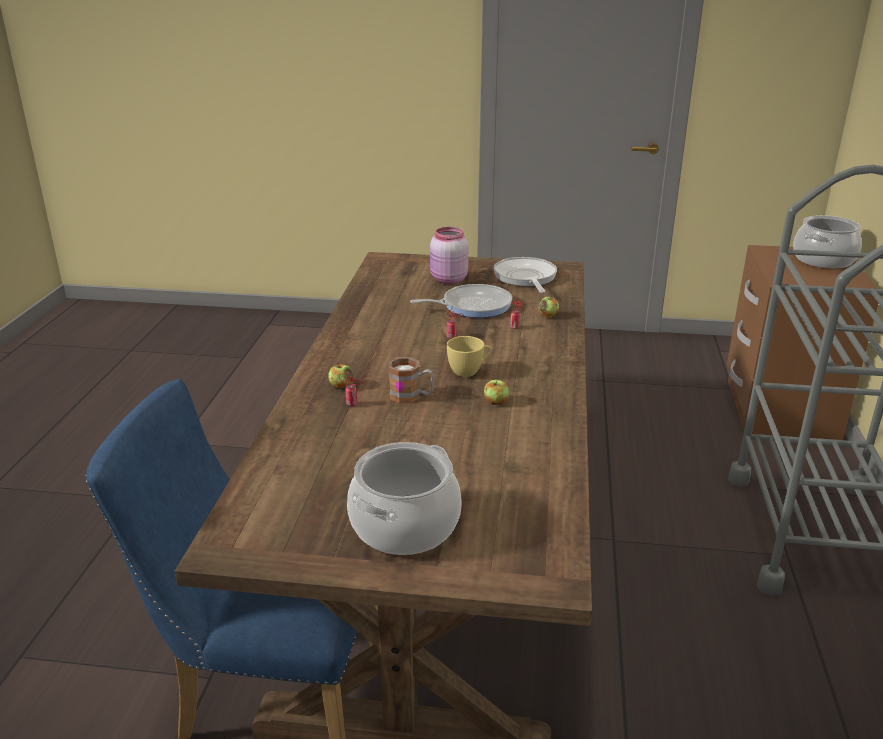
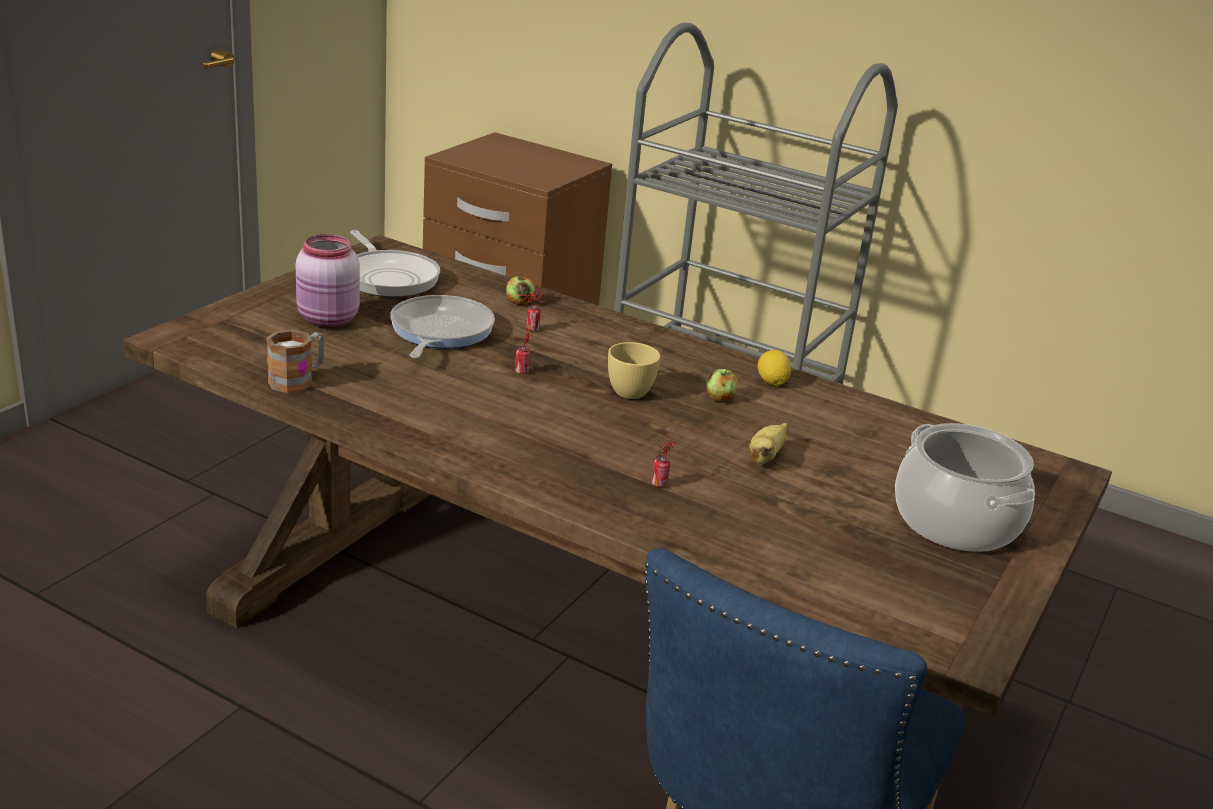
camera: 70 degrees left, 0 degrees up
(341, 386) = (600, 479): apple -> none
(411, 396) = (668, 441): mug -> mug (298, 380)
(426, 433) = (766, 457): none -> banana
(525, 278) = (388, 277): frying pan -> frying pan turned 135 degrees counterclockwise
(547, 416) = (771, 382): none -> lemon
(824, 260) = (511, 149): cooking pot -> none

